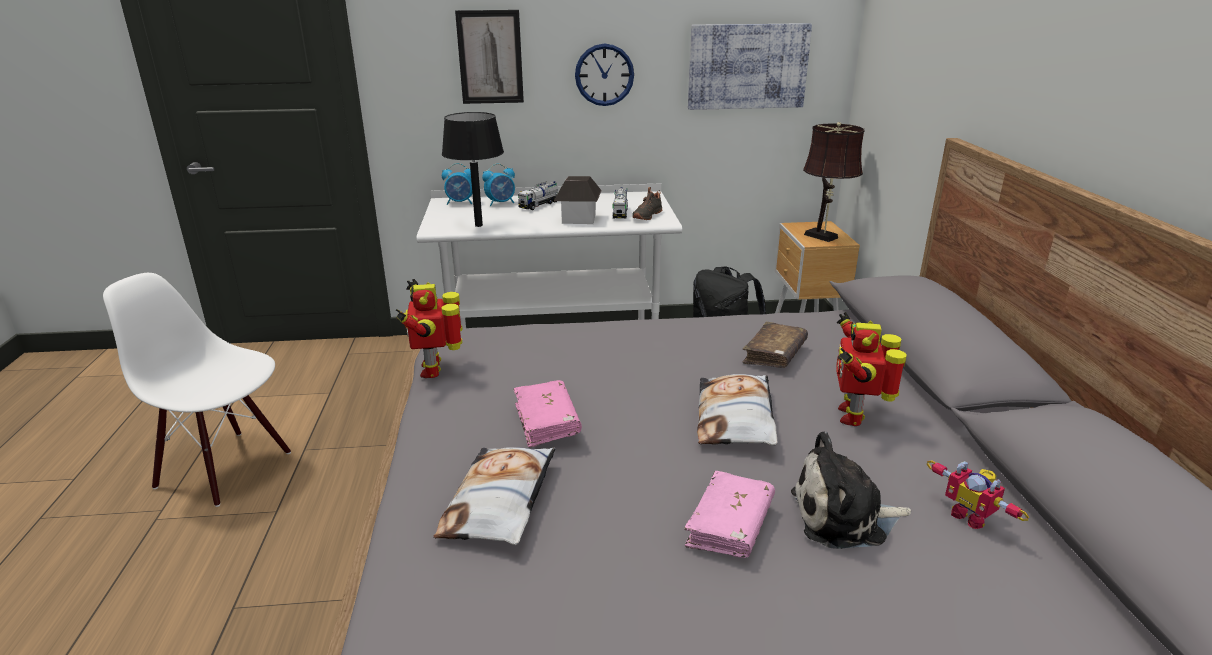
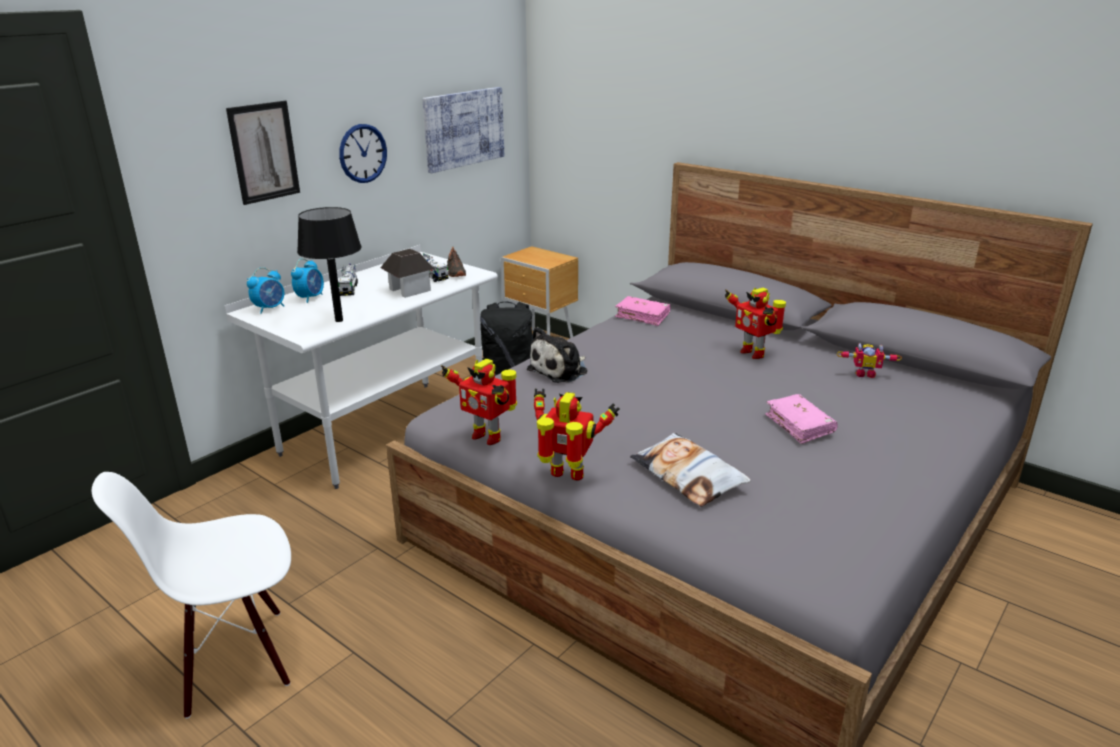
camera: 45 degrees left, 0 degrees up
(413, 437) = (567, 476): none -> toy robot
(547, 421) = (630, 426): pink book -> pink book (642, 316)
(736, 418) = (711, 378): pillow -> none
(774, 354) = (663, 338): brown book -> none
(823, 237) = (548, 259): brown table lamp -> none
(844, 517) = (828, 398): plush toy -> plush toy (560, 370)

